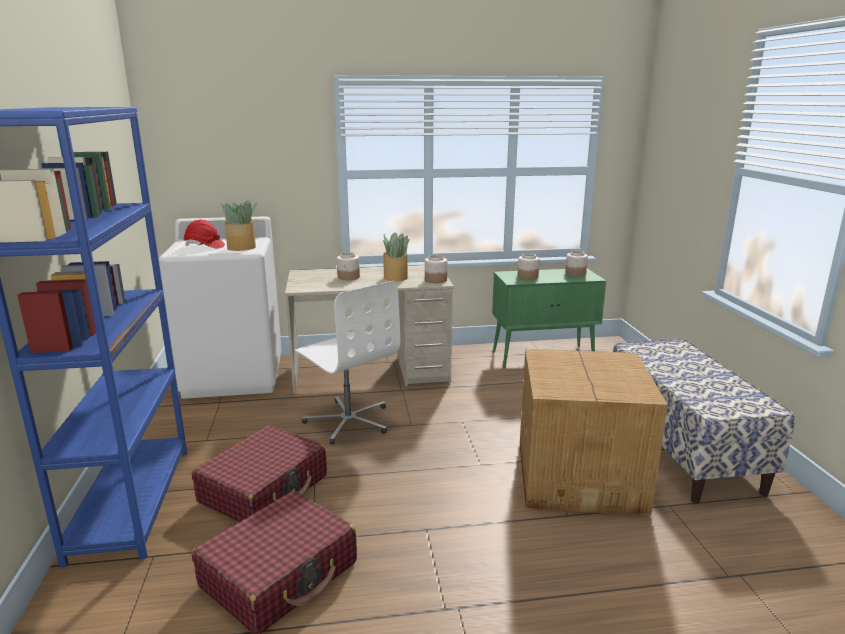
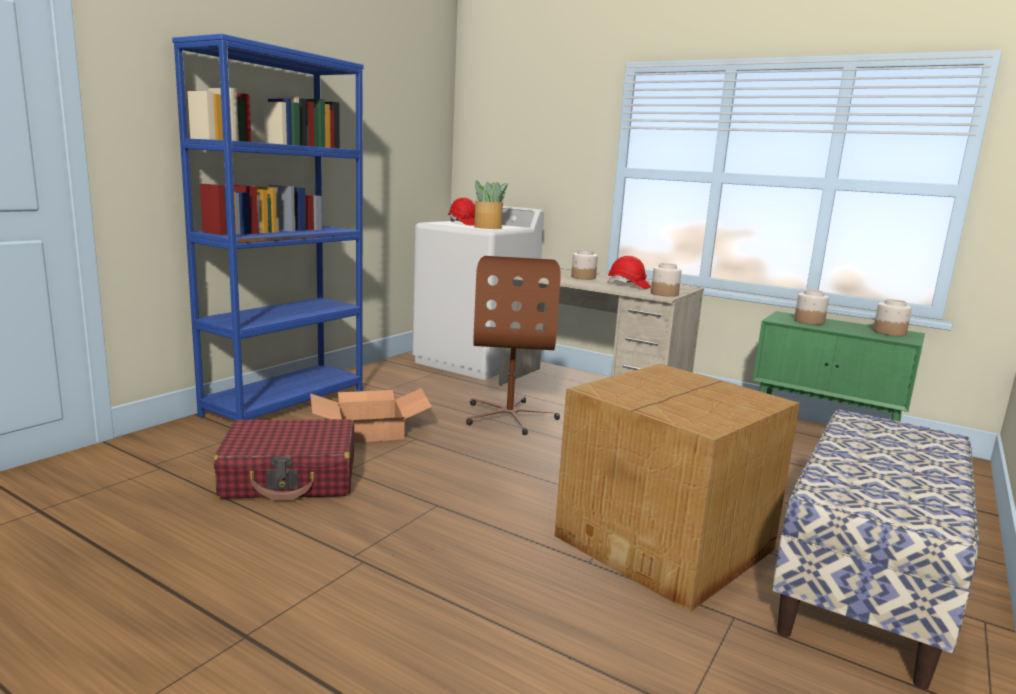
camera: 40 degrees right, 5 degrees down
(264, 489) = (371, 430): red suitcase -> cardboard box
(348, 421) = (510, 416): white office chair -> brown office chair
(395, 277) = (628, 285): potted plant -> red hard hat

